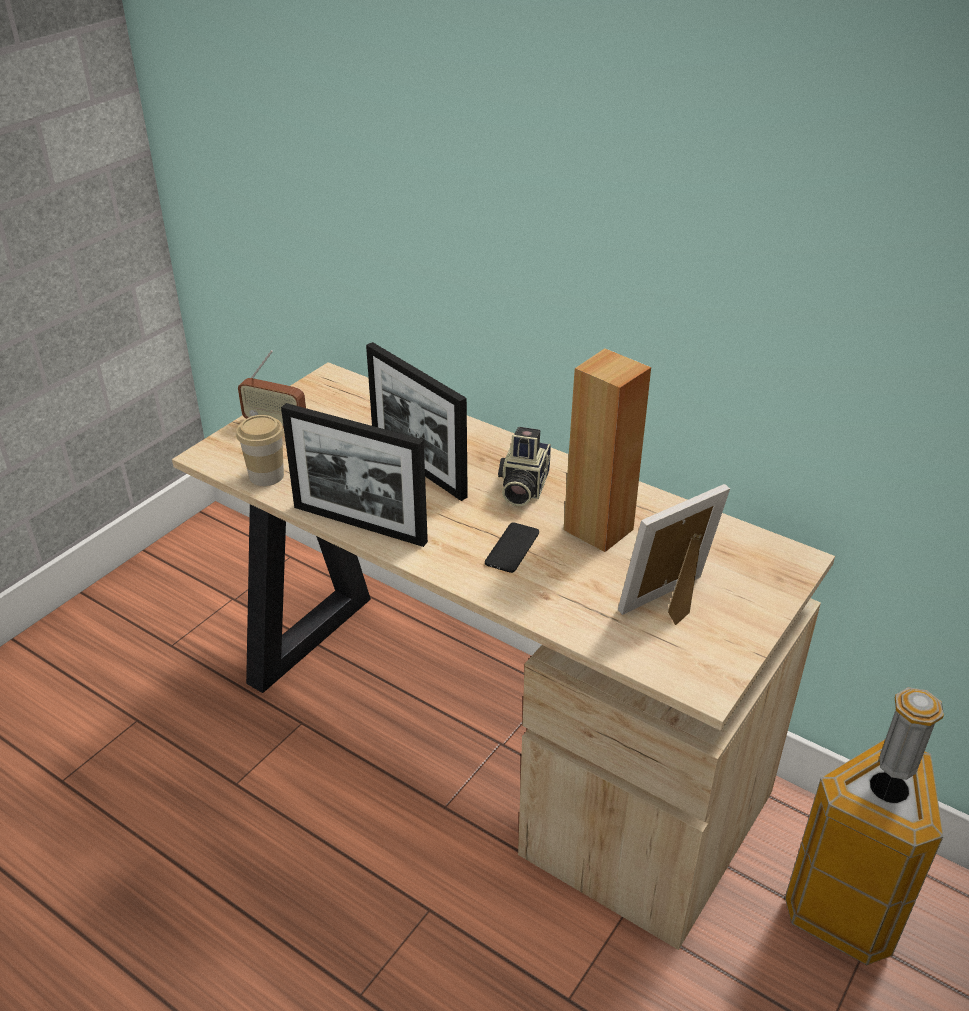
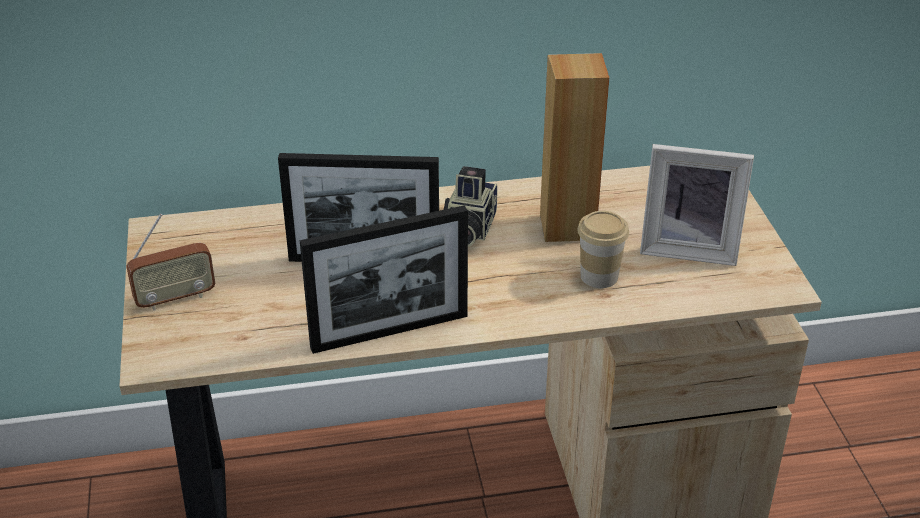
camera: 45 degrees left, 0 degrees up
(266, 476) = (241, 344): cup -> cup (599, 276)
(512, 548) = (531, 276): phone -> none
(522, 488) = (468, 229): camera -> camera turned 45 degrees clockwise
(672, 604) = (689, 248): picture frame -> picture frame turned 90 degrees counterclockwise
(845, 909) = (816, 436): trash can -> none

